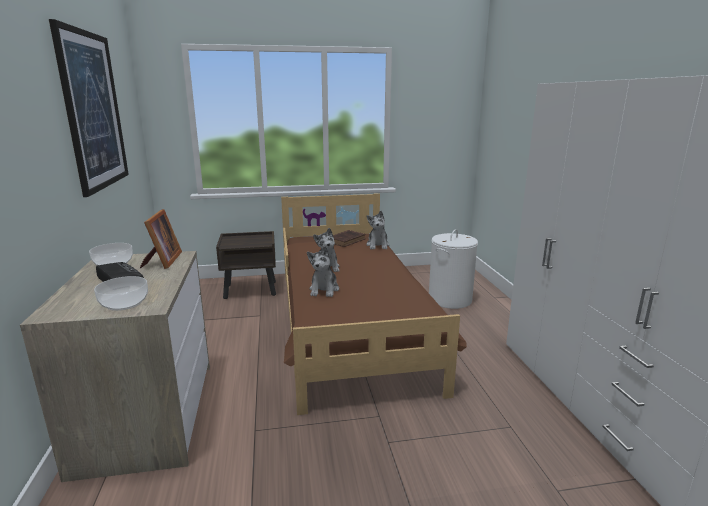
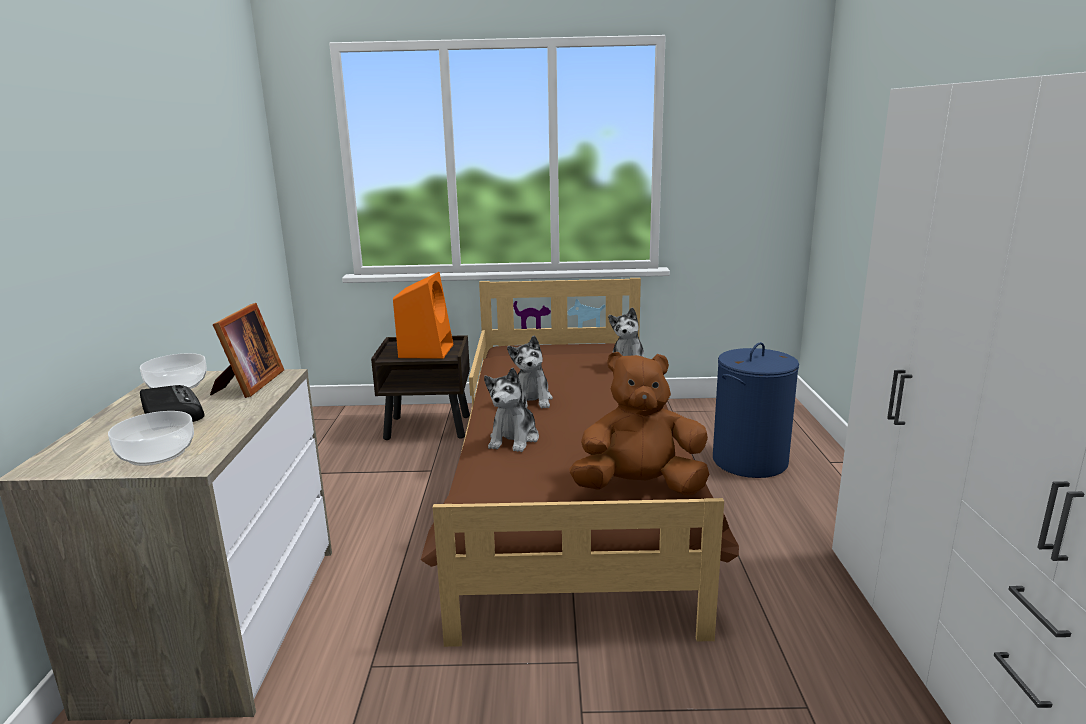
camera: 10 degrees right, 0 degrees up
(93, 111) = (172, 150): picture -> none
(249, 241) = (426, 350): none -> orange speaker
(346, 240) = (579, 354): brown book -> none
(407, 312) = (639, 488): none -> brown plush toy
(450, 299) = (750, 461): white laundry basket -> blue laundry basket

